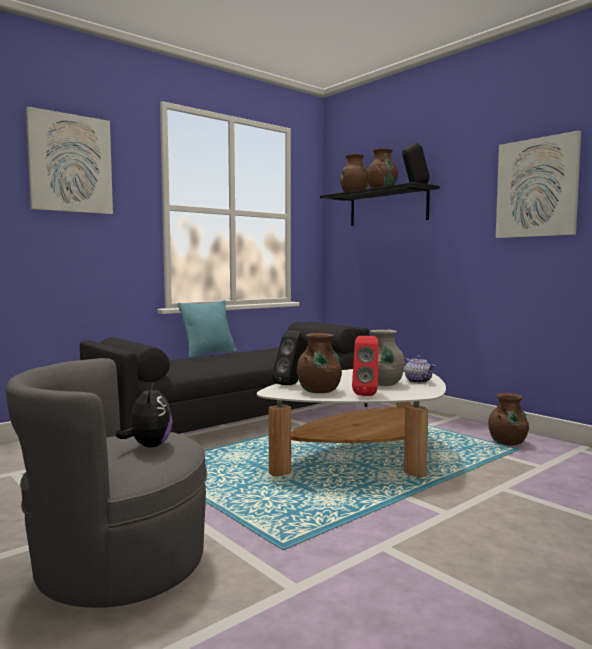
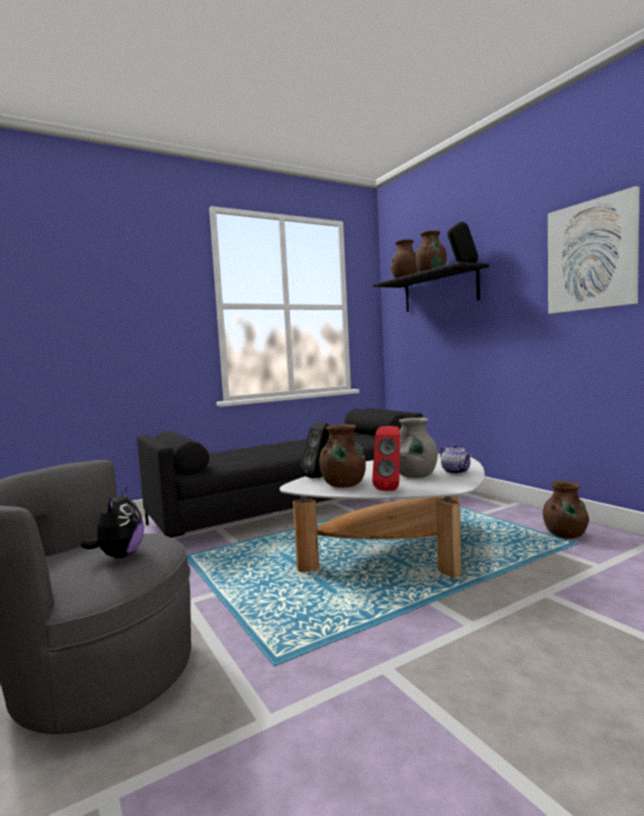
camera: 10 degrees right, 0 degrees up
(70, 163) = (124, 271): picture -> none
(209, 354) = (266, 443): turquoise pillow -> none

